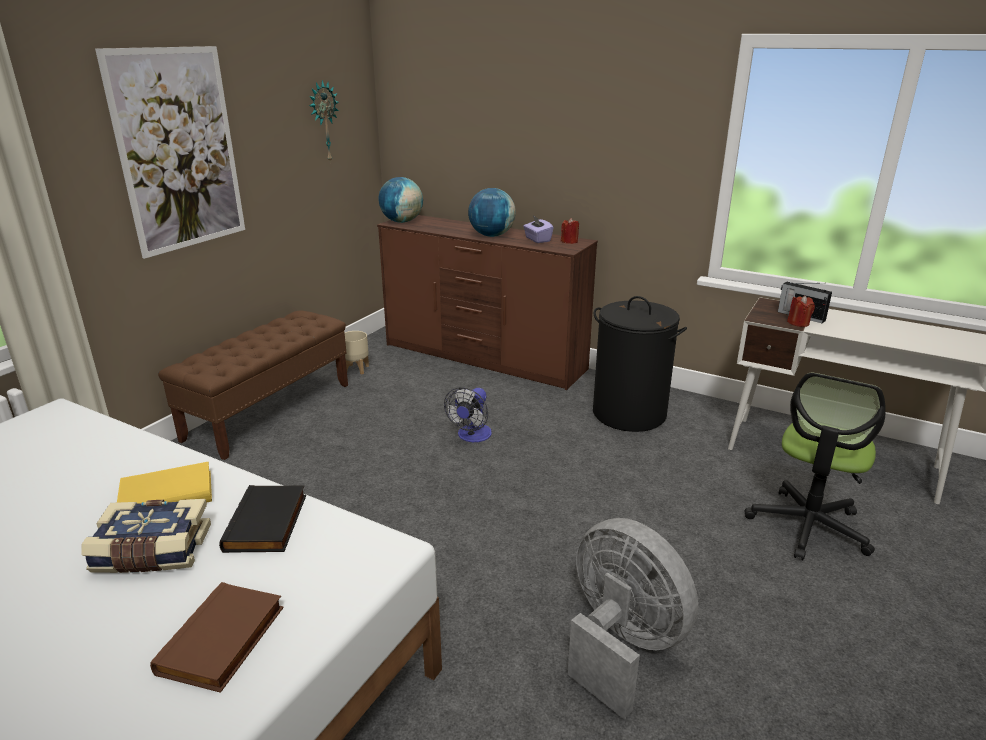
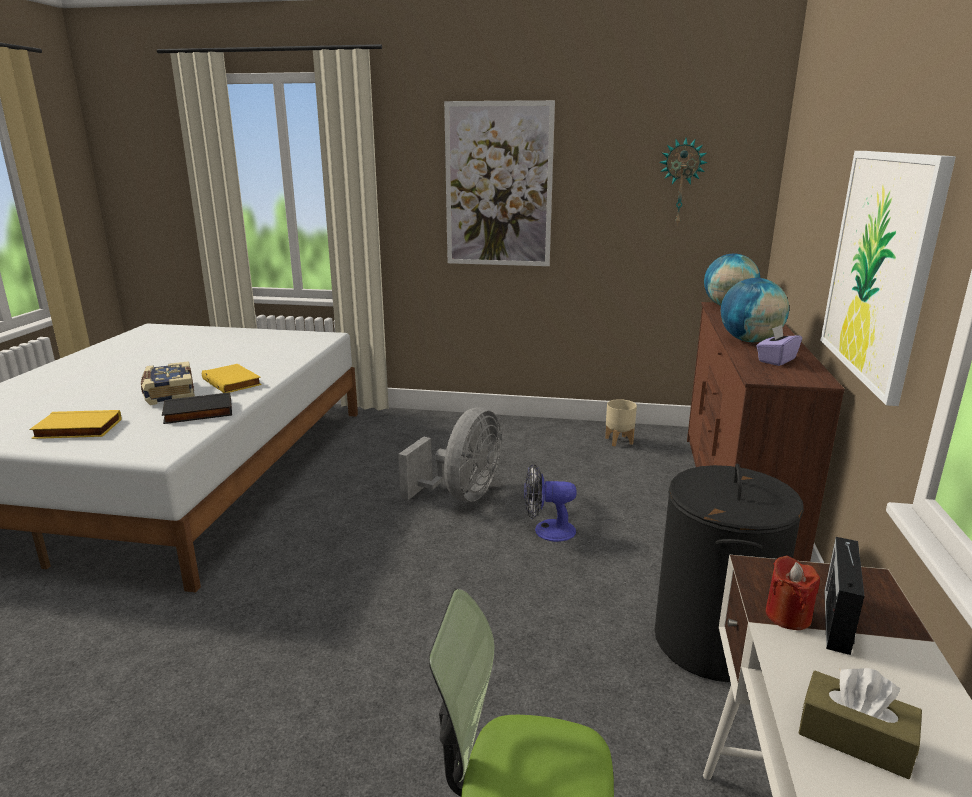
camera: 70 degrees right, 5 degrees down
(224, 641) = (77, 429): brown book -> yellow book
(269, 411) = (509, 428): brown bench -> none
(569, 241) = (801, 375): red candle -> none
(613, 161) = (880, 267): none -> picture
(621, 645) = (224, 698): grey fan -> grey fan (461, 495)
(876, 334) = (854, 738): none -> brown tissue box

